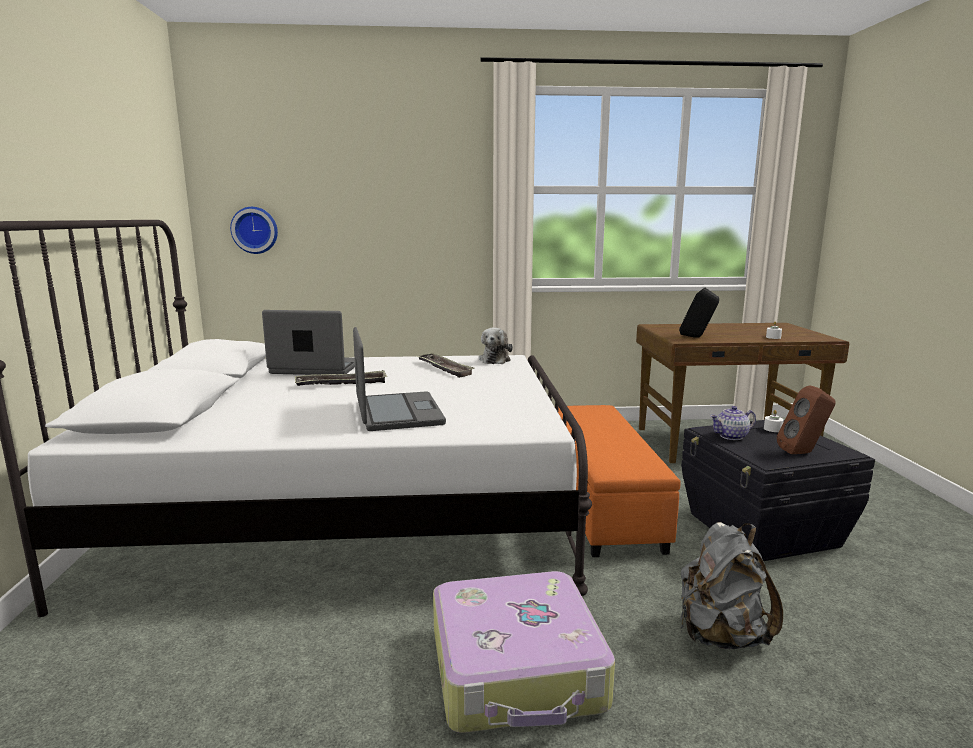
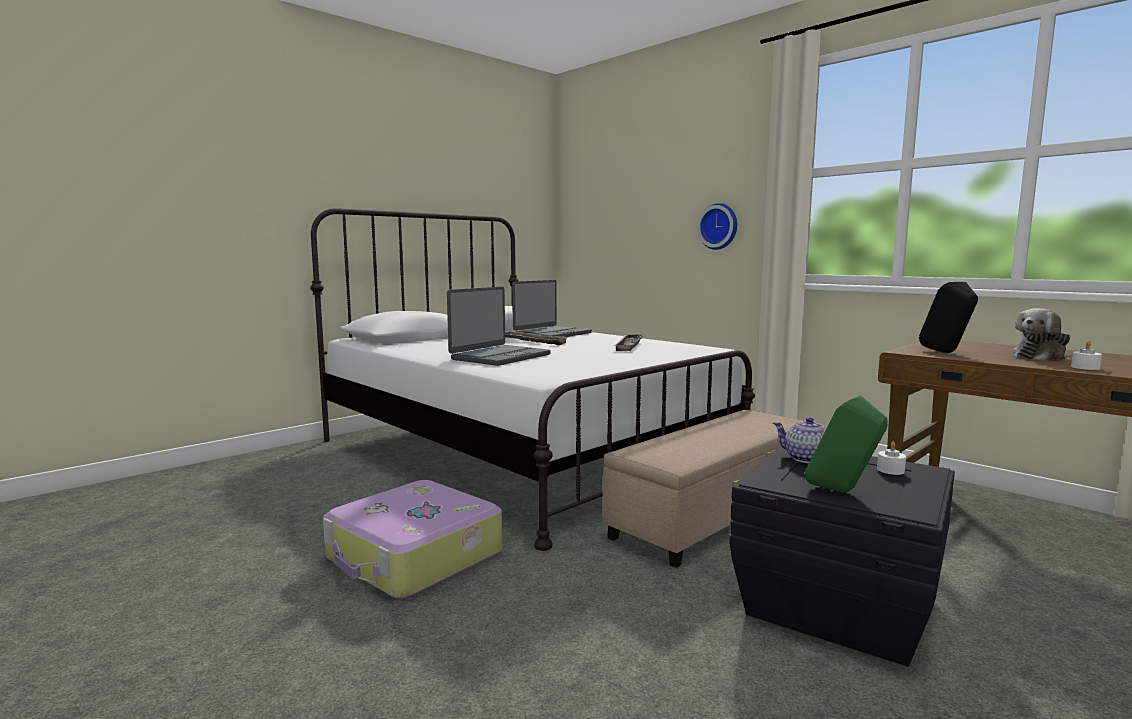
camera: 50 degrees right, 5 degrees down
(255, 230) = (591, 228): wall clock -> wall clock (719, 226)
(316, 368) = (552, 334): laptop -> laptop turned 75 degrees clockwise
(495, 360) = (693, 348): plush toy -> plush toy (1040, 357)
(600, 503) = (711, 515): orange ottoman -> beige ottoman
(720, 635) = (570, 625): grey backpack -> none
(803, 453) = (842, 492): brown speaker -> green speaker

